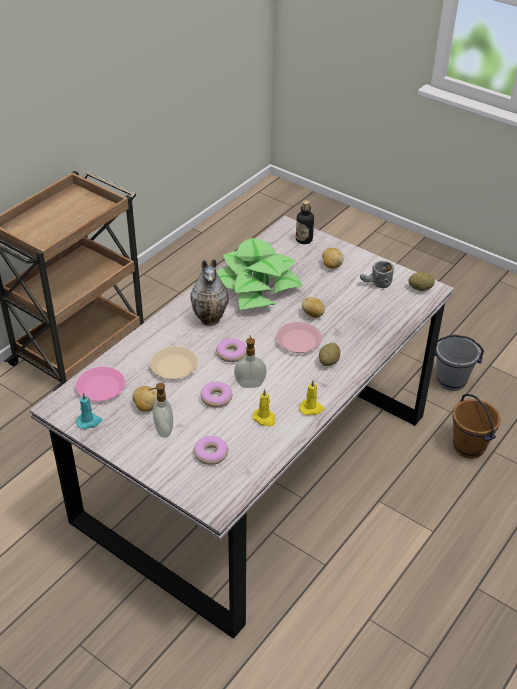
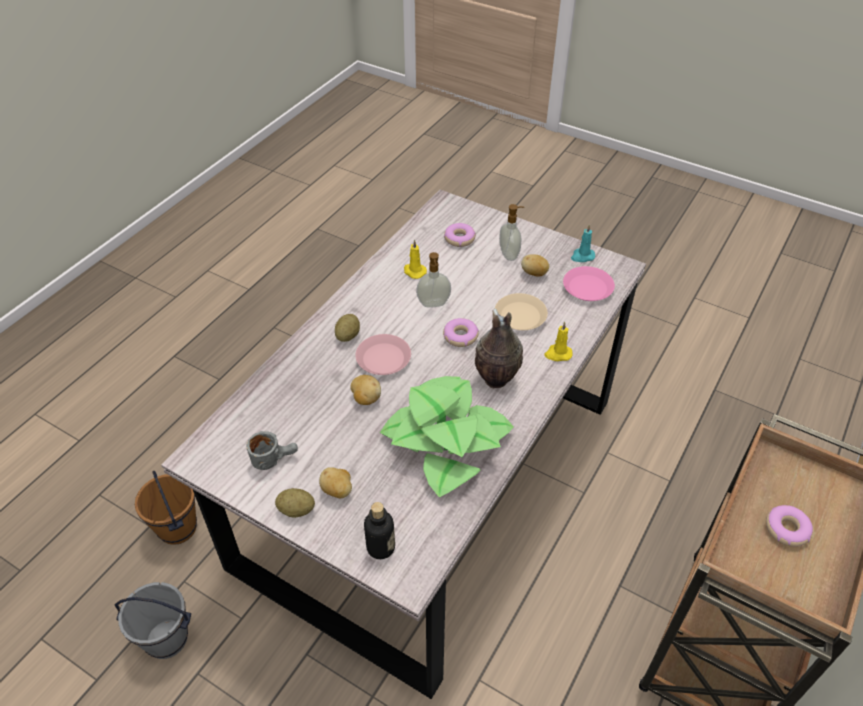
camera: 175 degrees right, 5 degrees up
(216, 398) = (466, 287): donut -> donut (786, 529)
(312, 408) = (367, 284): yellow candle -> yellow candle (558, 354)
(420, 288) = (211, 457): potato -> potato (296, 510)

